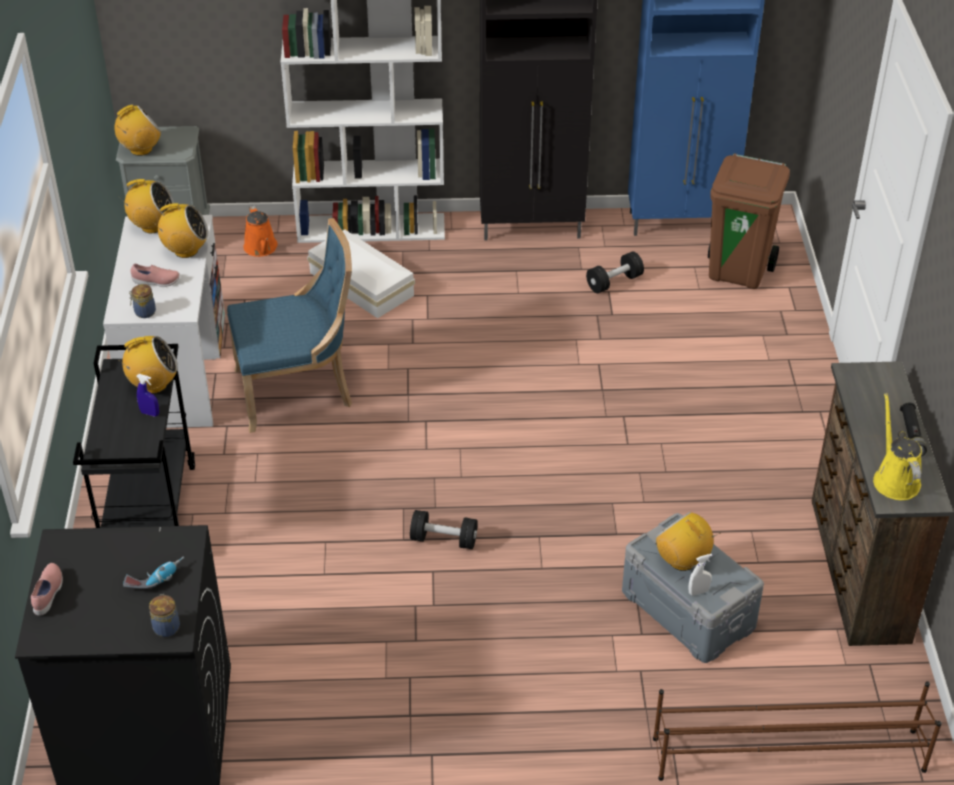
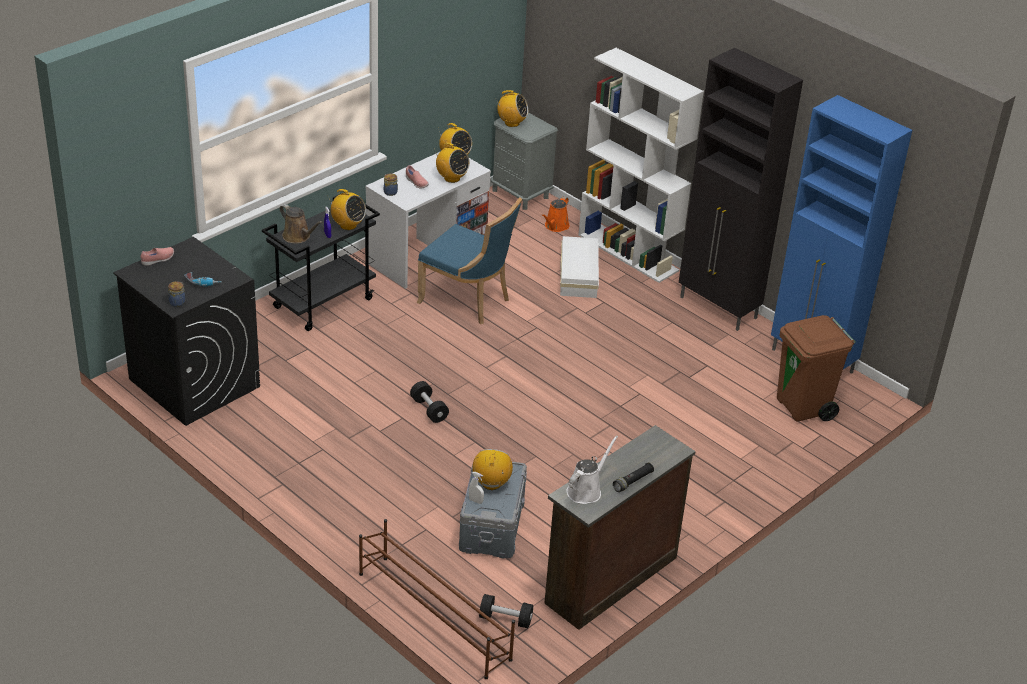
camera: 45 degrees right, 5 degrees down
(118, 440) = (298, 237): none -> brown watering can
(614, 282) = (718, 363): black dumbbell -> black dumbbell (505, 619)
(894, 479) = (586, 490): yellow watering can -> white watering can

